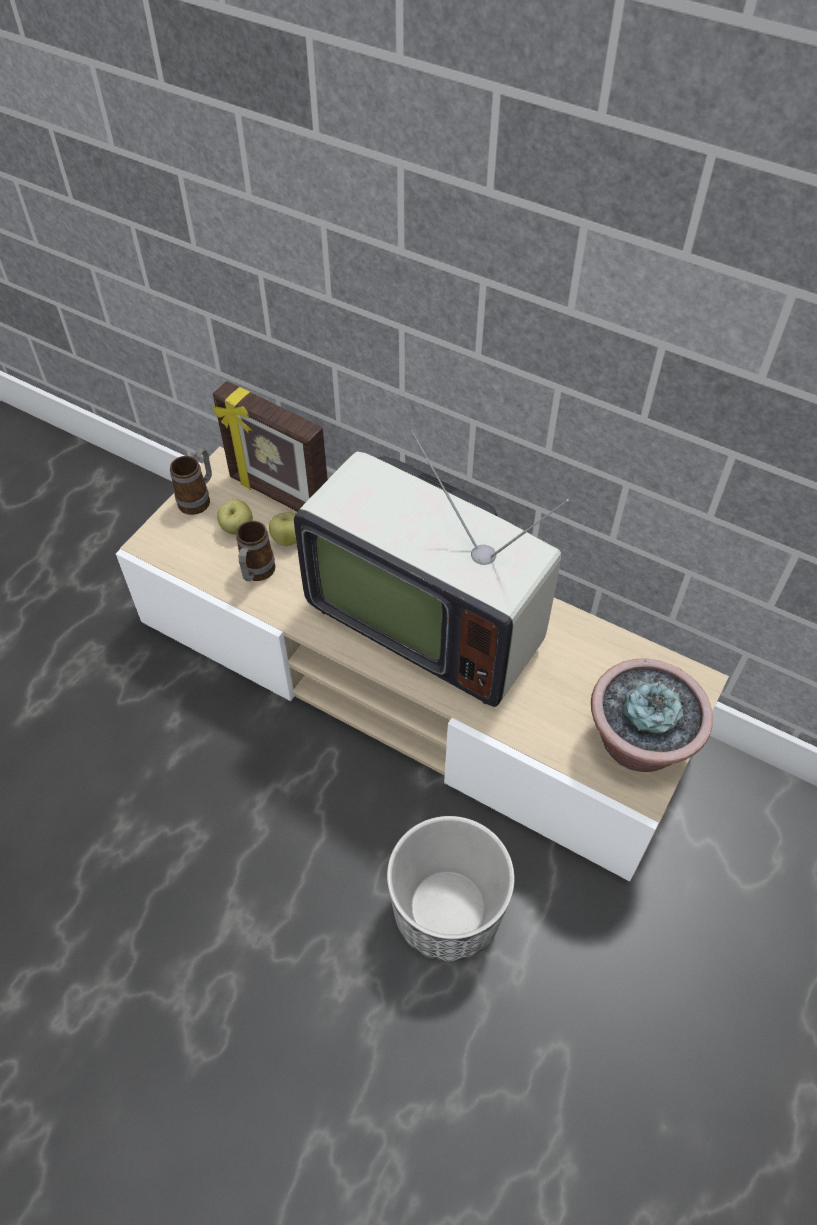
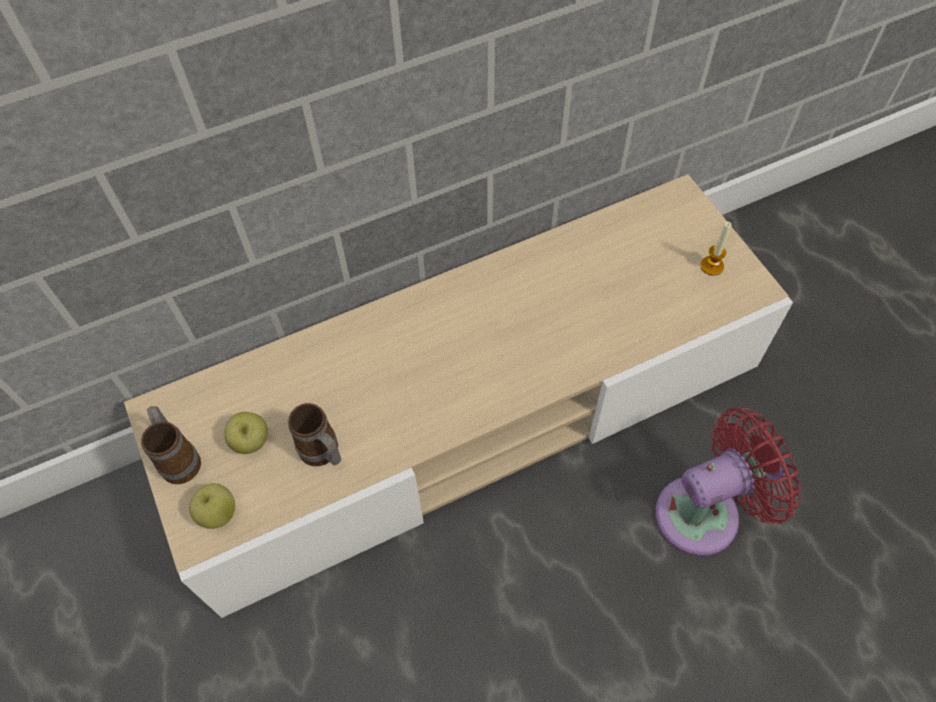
camera: 55 degrees left, 5 degrees up
(278, 495) = (240, 382): picture frame -> none
(288, 539) = (304, 403): apple -> apple (218, 513)
(427, 617) = (485, 339): television -> none
(447, 910) = (705, 512): planter -> red fan
(638, 743) = (711, 266): potted plant -> candle

